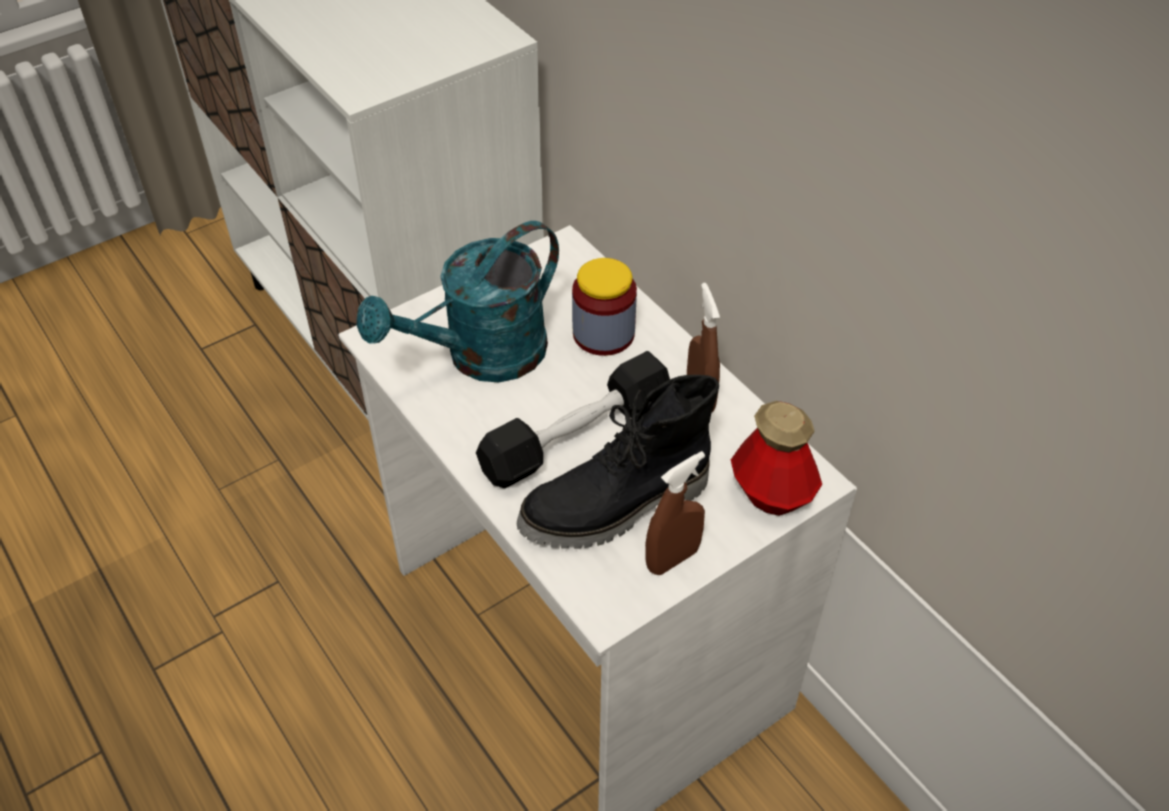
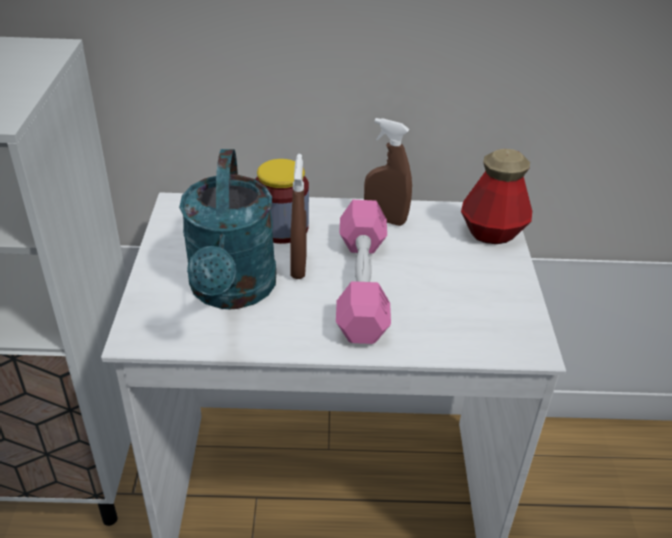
camera: 55 degrees left, 10 degrees down
(576, 436) = (362, 285): black dumbbell -> pink dumbbell
(616, 508) = (445, 299): black boot -> none
(672, 559) = (511, 297): brown spray bottle -> brown spray bottle (298, 266)

